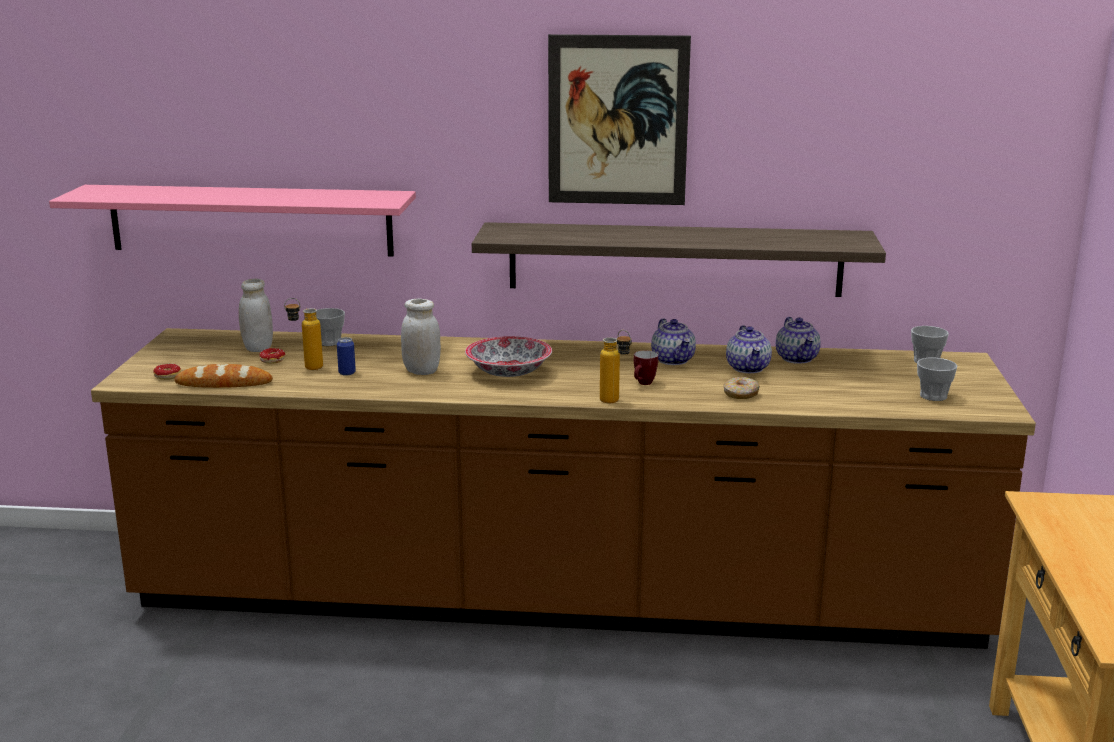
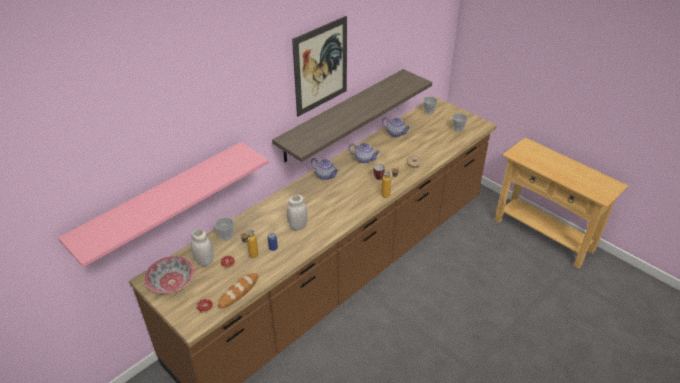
camera: 50 degrees left, 20 degrees up
(509, 372) = (328, 204): bowl -> bowl (172, 282)
(748, 368) = (392, 148): teapot -> teapot (325, 175)

